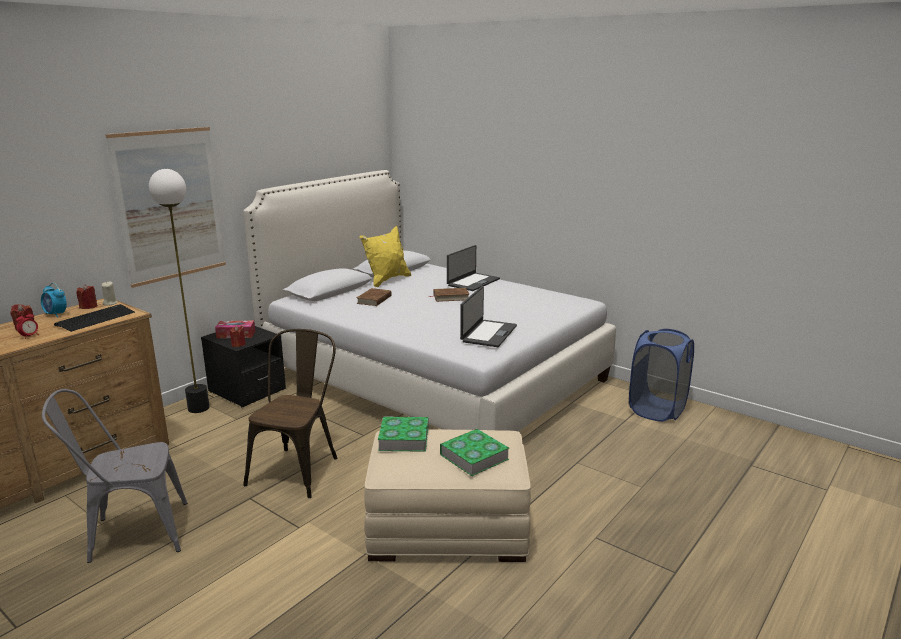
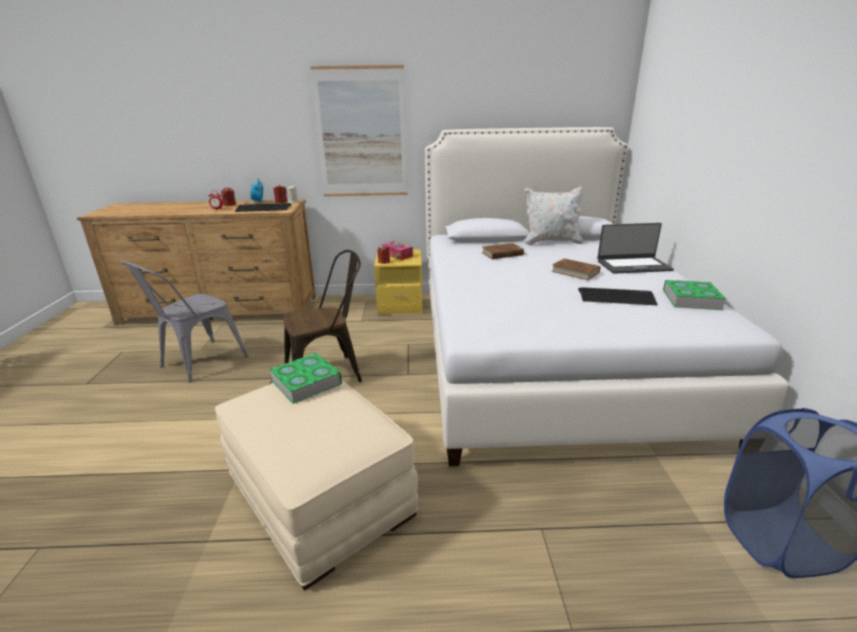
camera: 50 degrees right, 5 degrees up
(130, 534) = (197, 363): grey chair -> grey chair turned 90 degrees counterclockwise
(199, 408) = (357, 304): floor lamp -> none
(247, 390) = (400, 304): black nightstand -> yellow nightstand
(386, 280) = (551, 242): yellow pillow -> white pillow
(474, 456) = (308, 436): book -> book (691, 299)
(488, 333) = (526, 317): laptop -> none
(504, 305) = (616, 297): none -> keyboard

